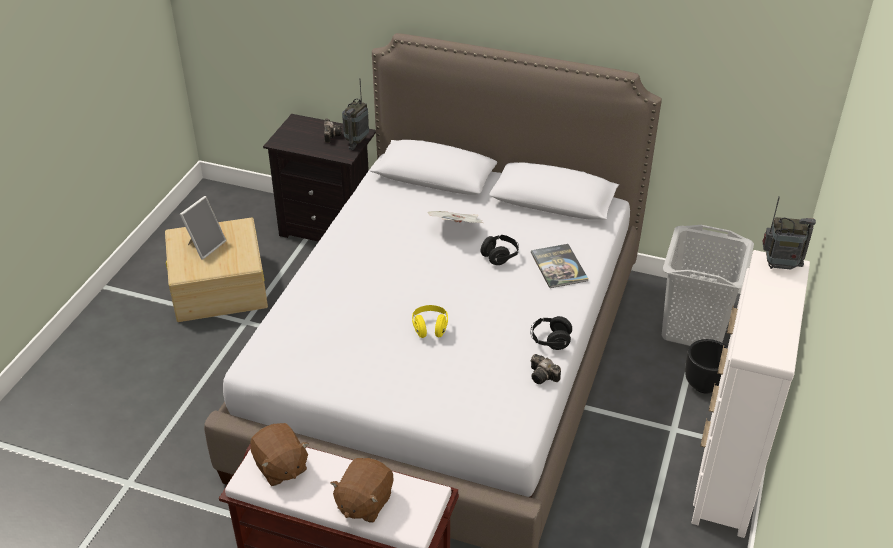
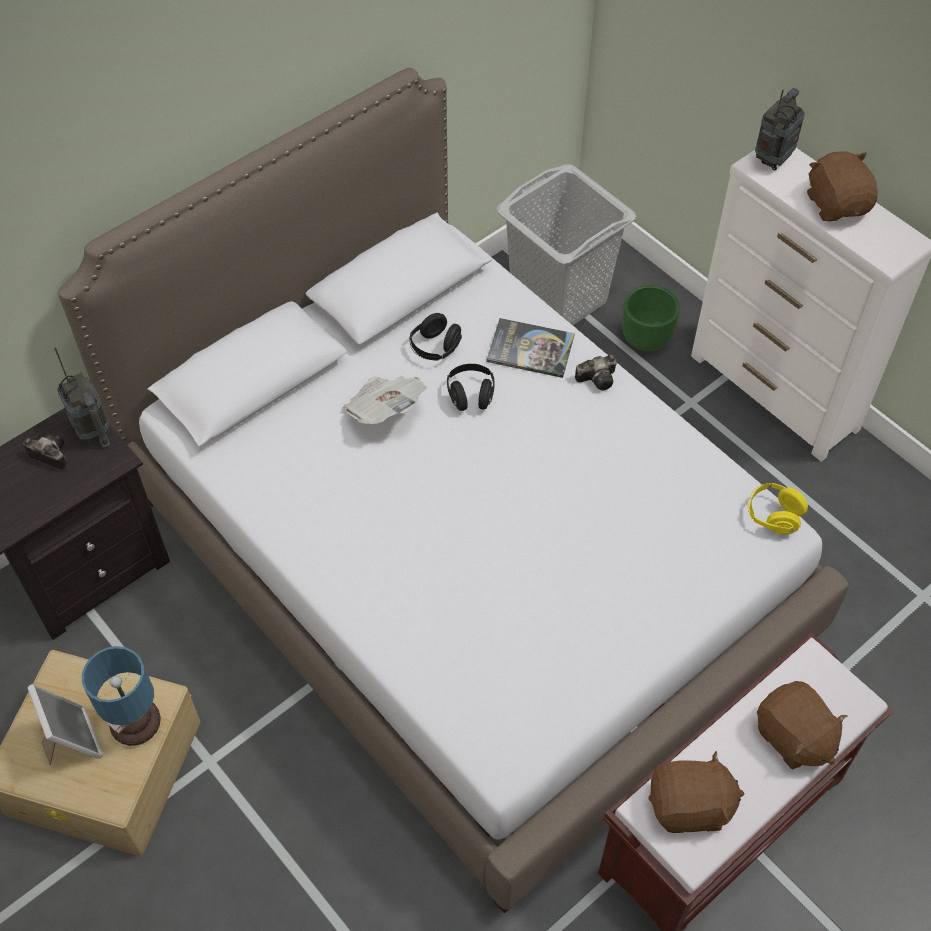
camera: 60 degrees left, 15 degrees up
(229, 262) = (137, 722): none -> table lamp
(430, 328) = (558, 530): yellow headphones -> yellow headphones (773, 516)
(544, 377) = (709, 460): camera -> camera (599, 378)
(550, 340) = (653, 423): black headphones -> black headphones (435, 348)
(704, 385) = (646, 339): black planter -> green planter
(773, 309) = (837, 204): none -> brown plush toy

